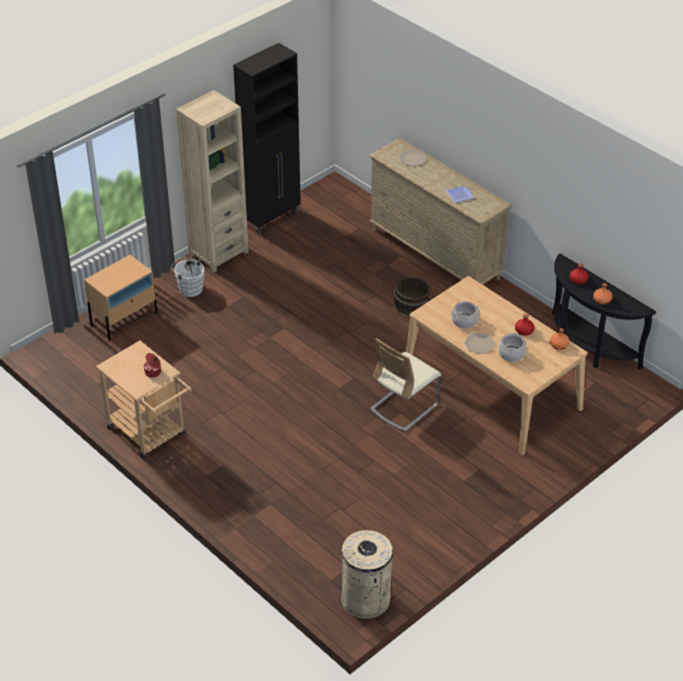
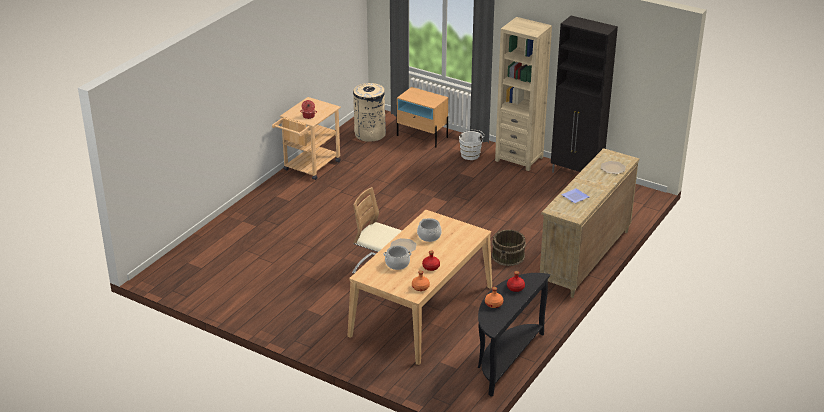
camera: 75 degrees right, 10 degrees down
(366, 599) = (172, 280): beige trash can -> beige trash can (370, 134)

